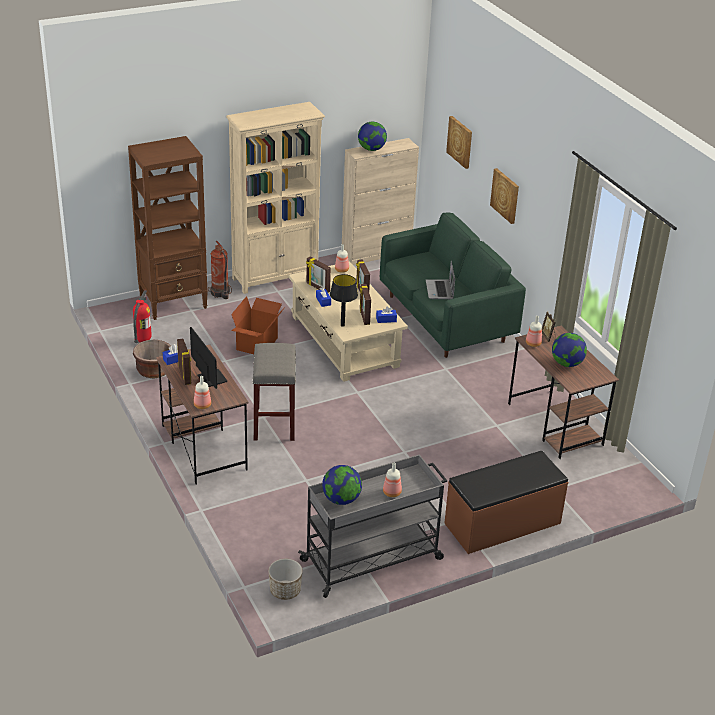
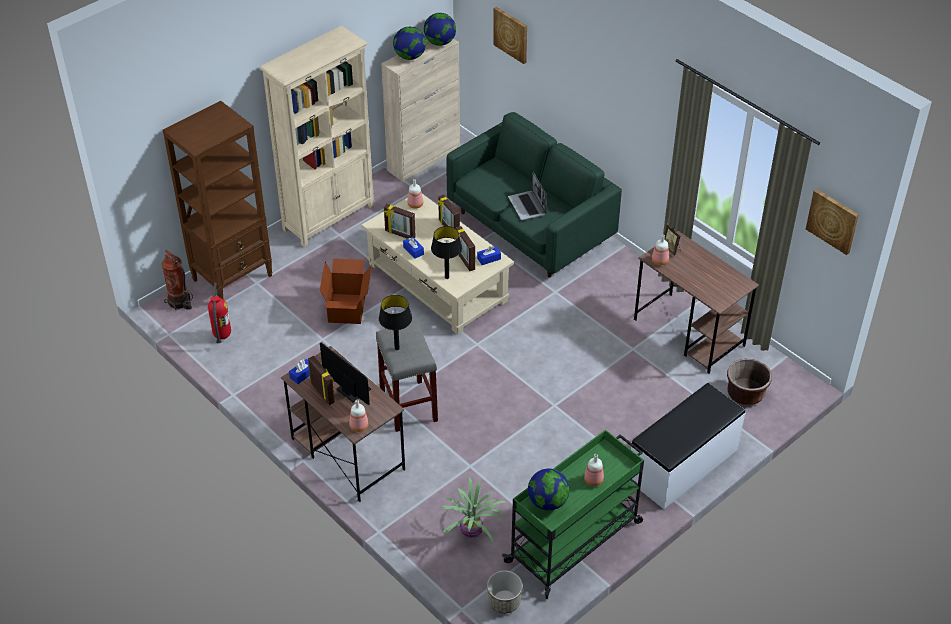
camera: 15 degrees left, 10 degrees up
(154, 371) = (251, 372): brown planter -> brown planter (745, 394)
(220, 293) = (278, 252): fire extinguisher -> fire extinguisher (180, 302)
(266, 358) = (397, 348): none -> black table lamp
(282, 531) = (471, 533): none -> potted plant
(373, 559) = (575, 541): grey cart -> green cart
(503, 524) = (683, 465): brown bench -> white bench
(505, 195) = (582, 93): picture -> picture (833, 221)
(567, 363) = (702, 278): globe -> globe (440, 42)

